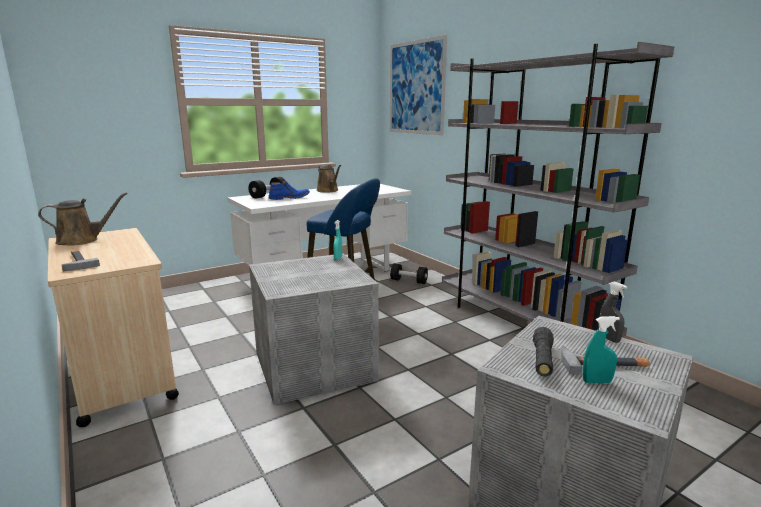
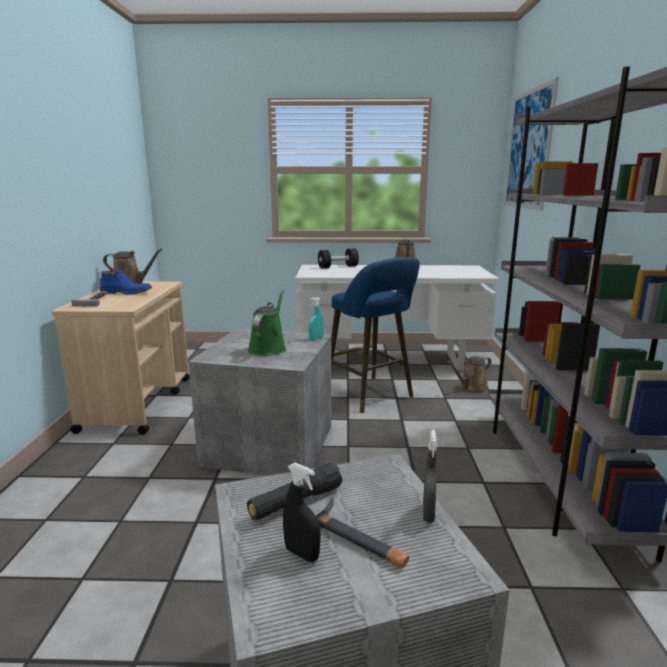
camera: 35 degrees right, 0 degrees up
(289, 198) = (351, 271): blue boot -> blue boot (127, 292)
(315, 273) = (268, 348): none -> green watering can
(409, 281) = (471, 388): black dumbbell -> brown watering can
(597, 382) = (302, 553): turquoise spray bottle -> black spray bottle

